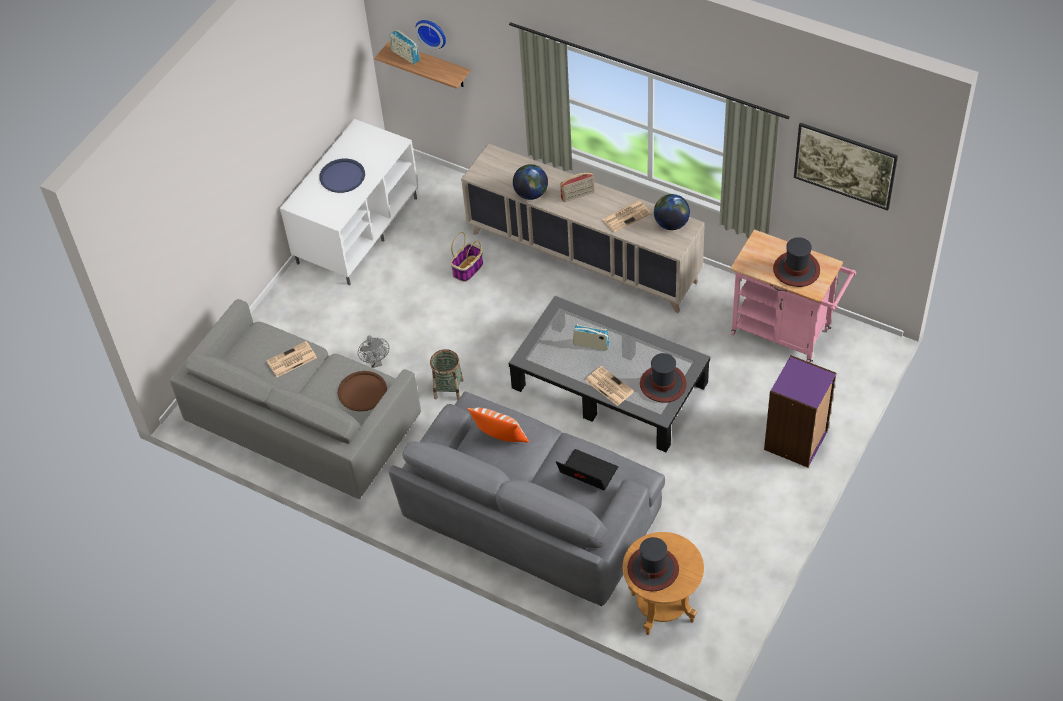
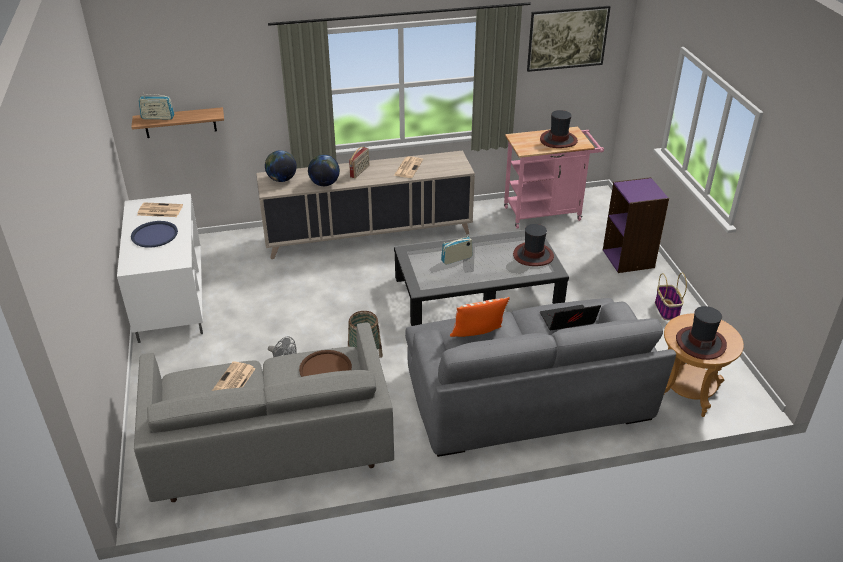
camera: 45 degrees left, 15 degrees down
(432, 32) = (179, 82): wall clock -> none
(468, 269) = (291, 279): basket -> basket (667, 310)
(608, 386) = (500, 274): newspaper -> newspaper (159, 210)
(671, 223) = (443, 159): globe -> globe (282, 179)

